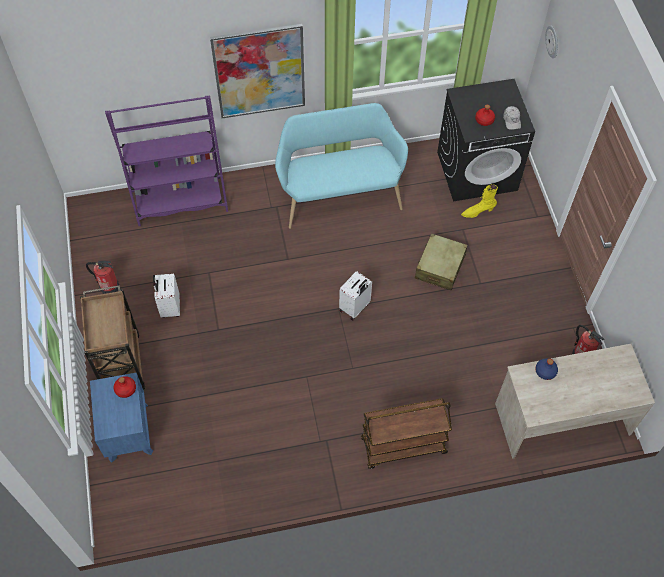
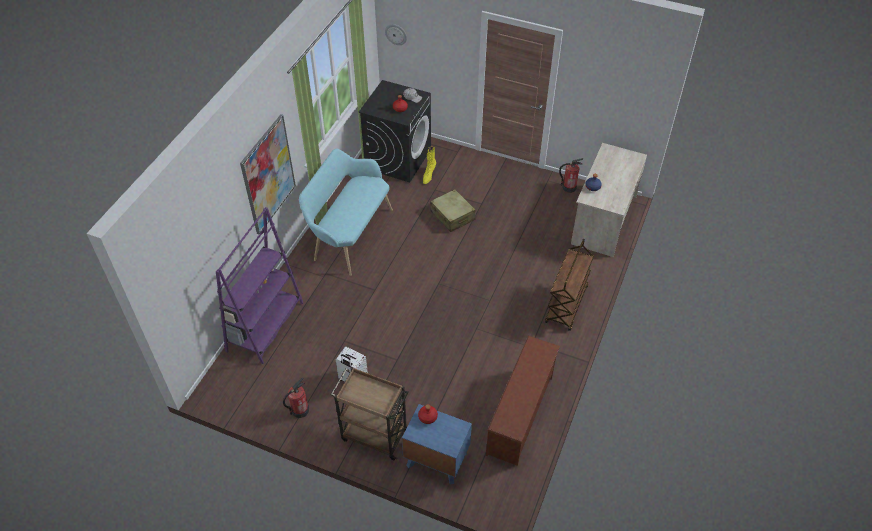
camera: 55 degrees left, 10 degrees down
(227, 479) = (521, 415): none -> brown shoe rack
(355, 307) = (445, 274): white suitcase -> none

